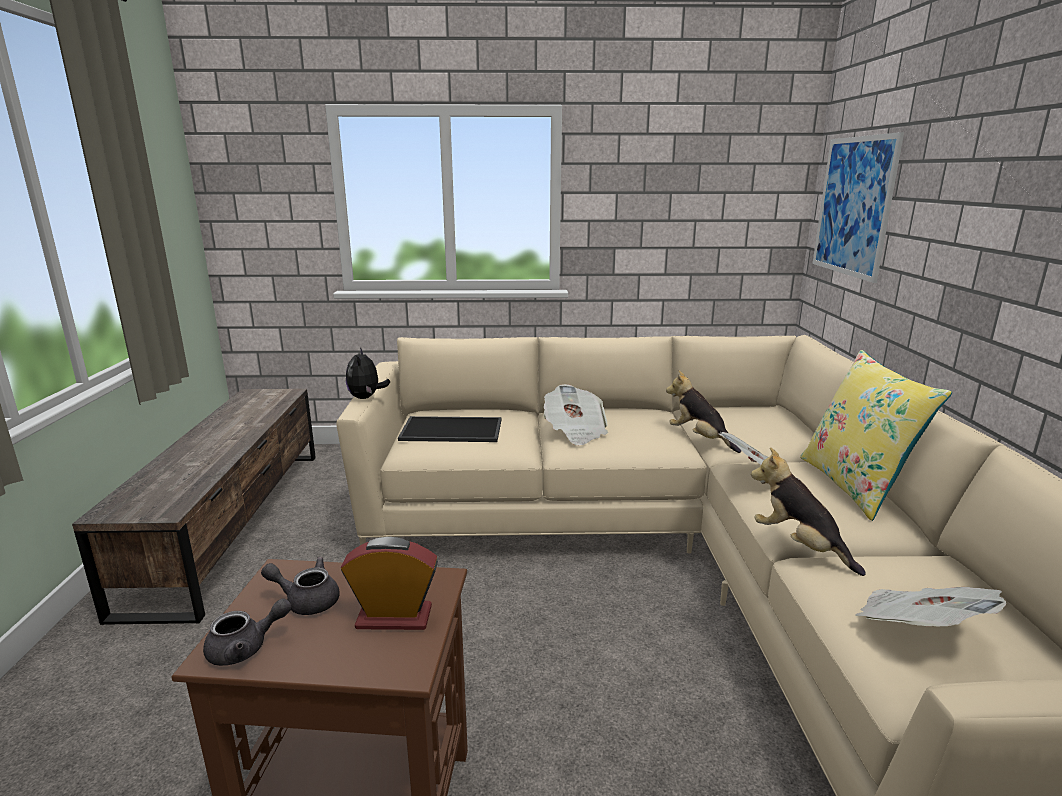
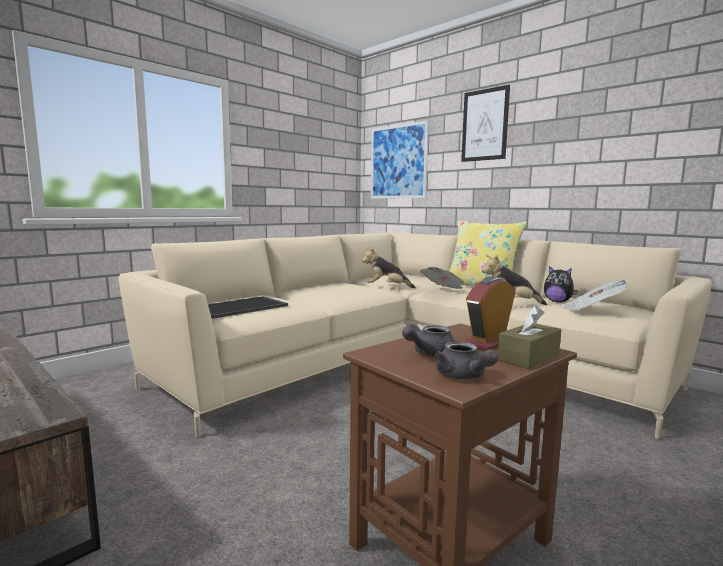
camera: 45 degrees left, 10 degrees down
(246, 648) = (463, 377): grey teapot -> grey teapot turned 135 degrees clockwise
(361, 663) = (528, 357): none -> brown tissue box
(366, 397) = (176, 284): plush toy -> plush toy (558, 302)
(575, 431) = (322, 294): newspaper -> none
(984, 153) = (484, 125): none -> picture

